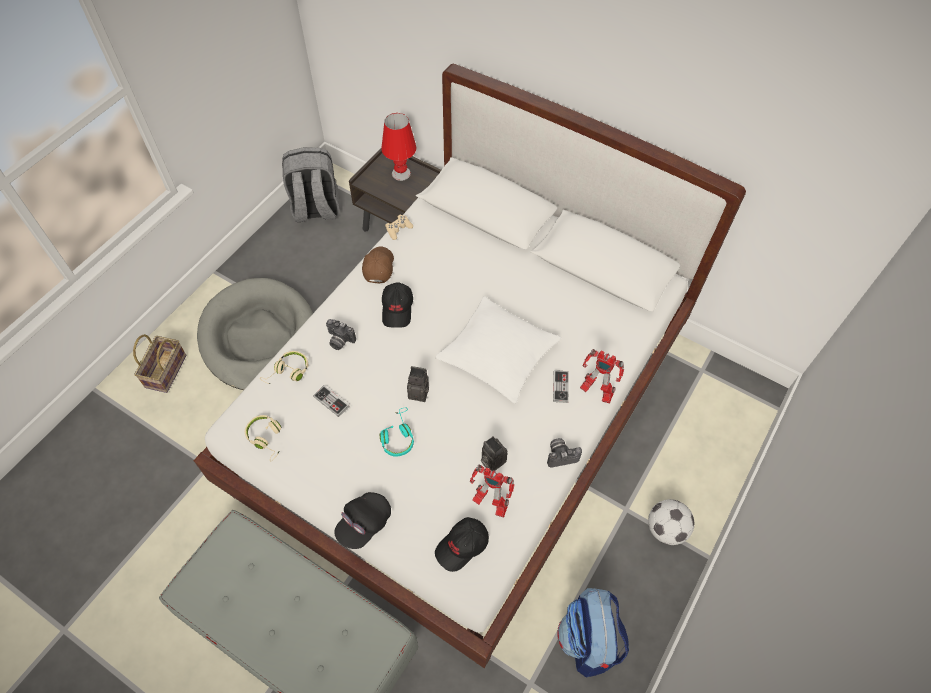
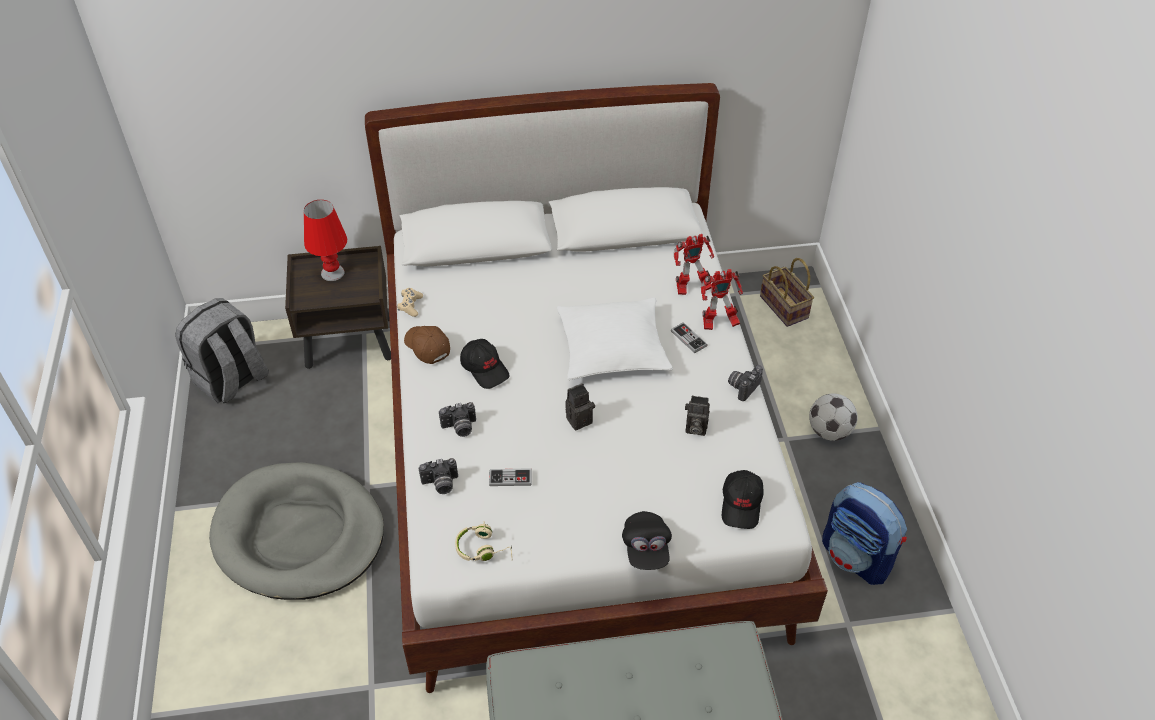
camera: 40 degrees left, 10 degrees down
(166, 372) = (225, 638): basket -> basket (785, 307)
(288, 372) = (440, 484): beige headphones -> camera
(397, 436) = (598, 465): turquoise headphones -> none
(489, 502) = (727, 459): toy robot -> toy robot (691, 288)

